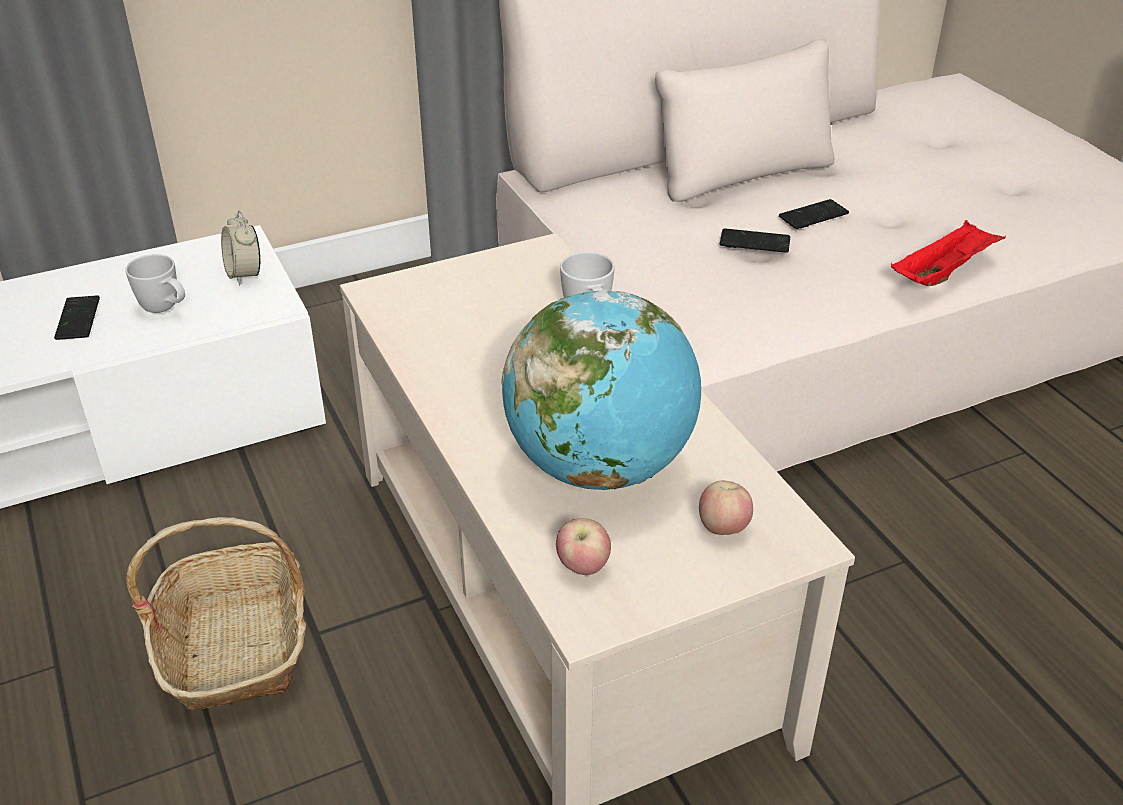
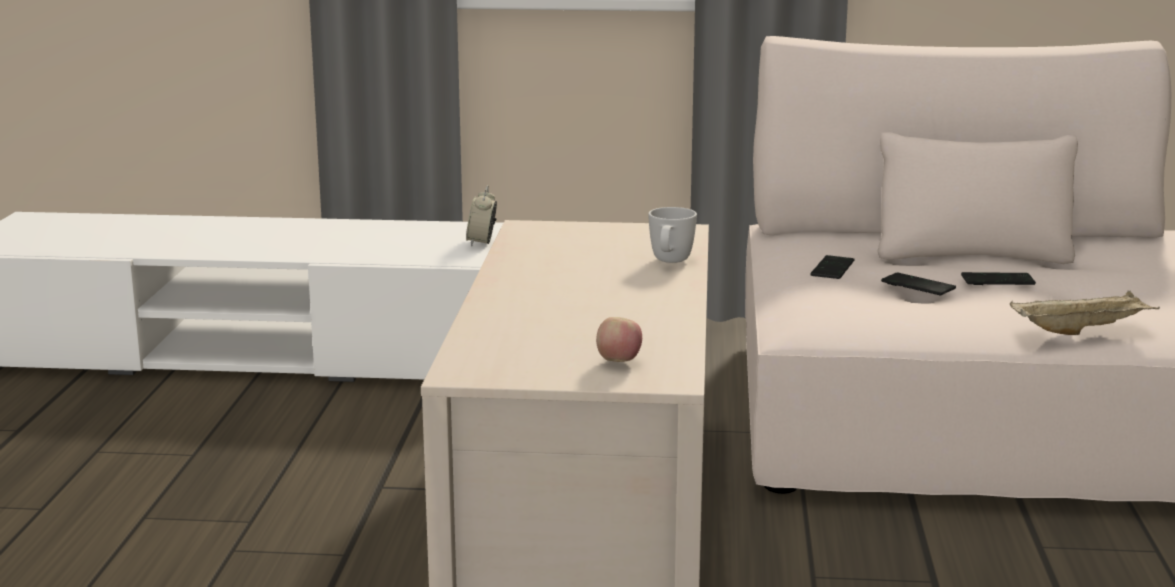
camera: 30 degrees right, 20 degrees down
(78, 319) = (341, 242): phone -> phone (832, 269)
(166, 309) = (405, 248): white mug -> none
(235, 643) = (319, 476): basket -> none
(583, 567) = (489, 355): apple -> none
(600, 467) = (570, 321): globe -> none
(943, 272) = (1081, 330): red tray -> beige tray

